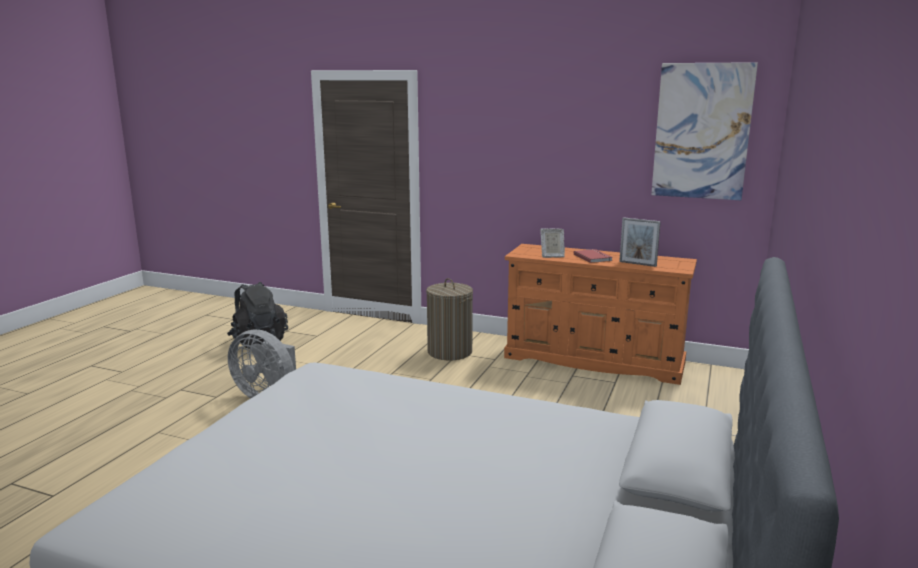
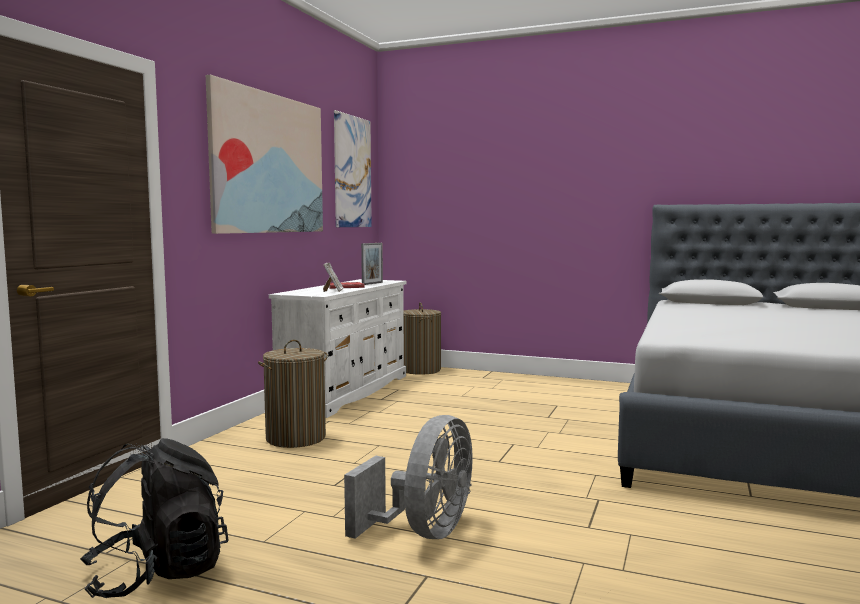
camera: 90 degrees left, 10 degrees down
(537, 131) = (269, 164): none -> picture
(595, 360) = (346, 391): orange dresser -> white dresser
(720, 392) = (420, 370): none -> laundry basket

